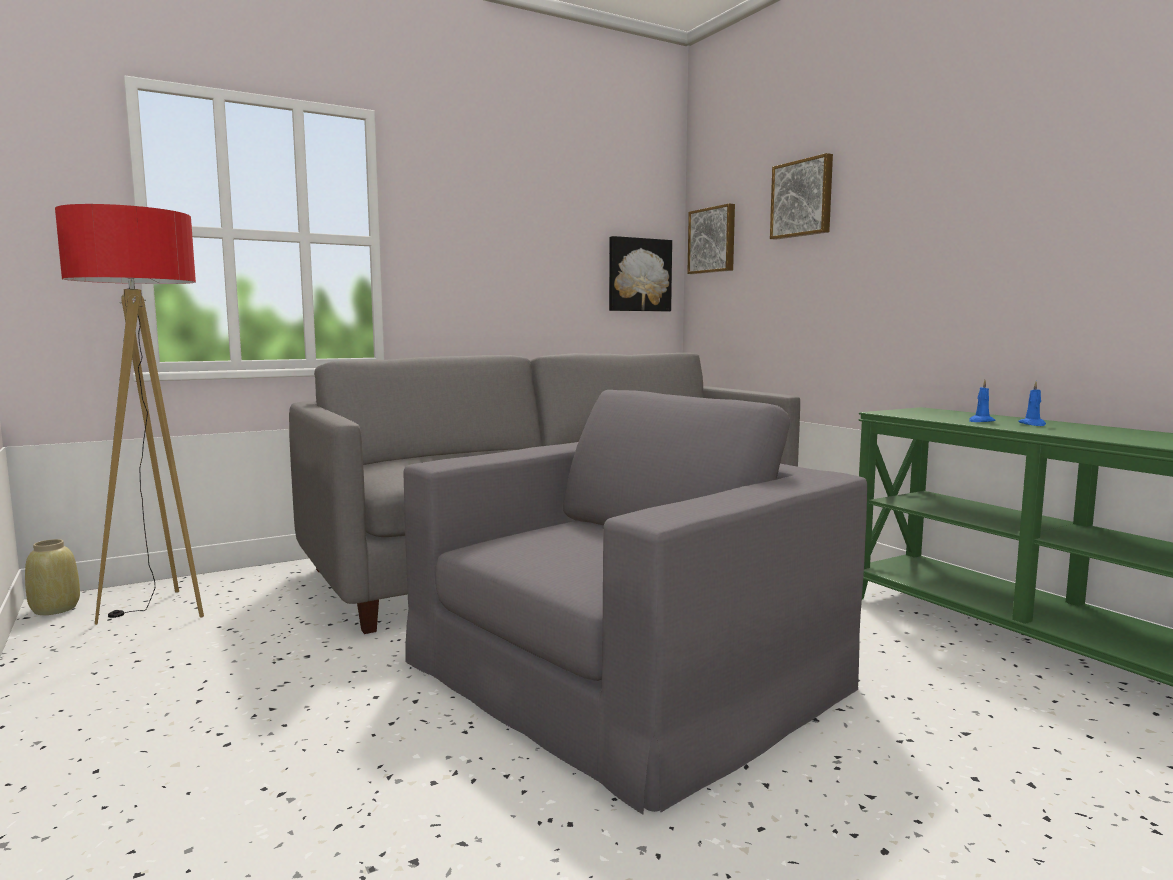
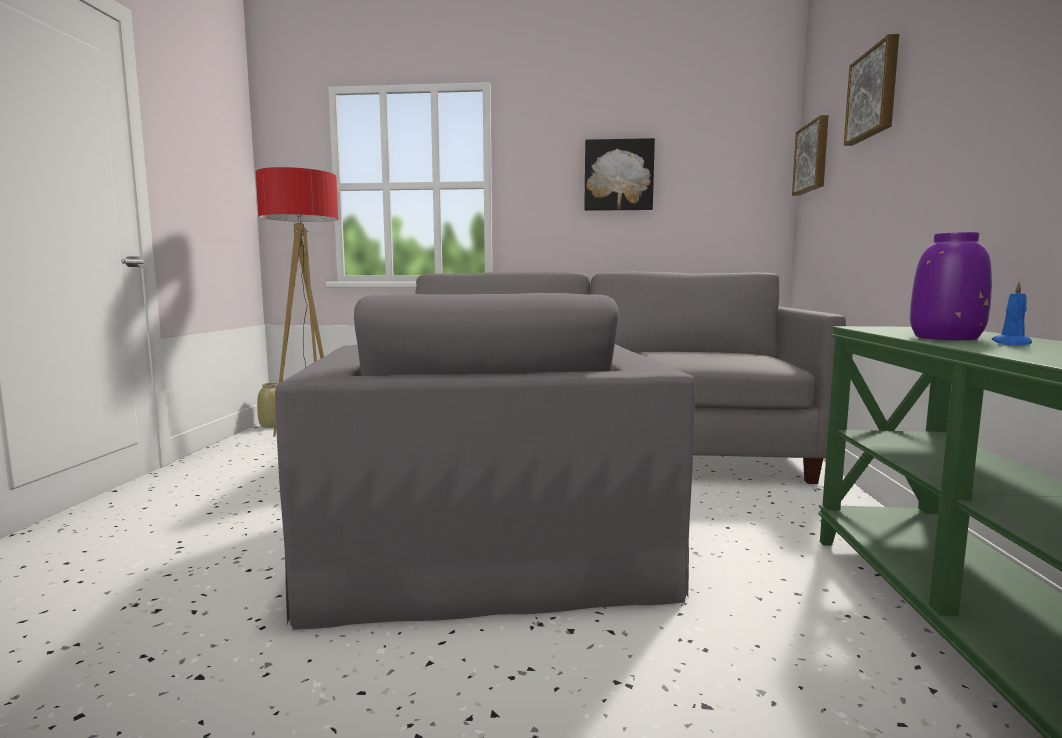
camera: 35 degrees right, 0 degrees up
(624, 672) = (486, 542): grey armchair -> grey armchair turned 90 degrees clockwise
(638, 275) = (738, 200): picture -> picture (618, 175)
(980, 421) = (944, 338): blue candle -> purple vase

